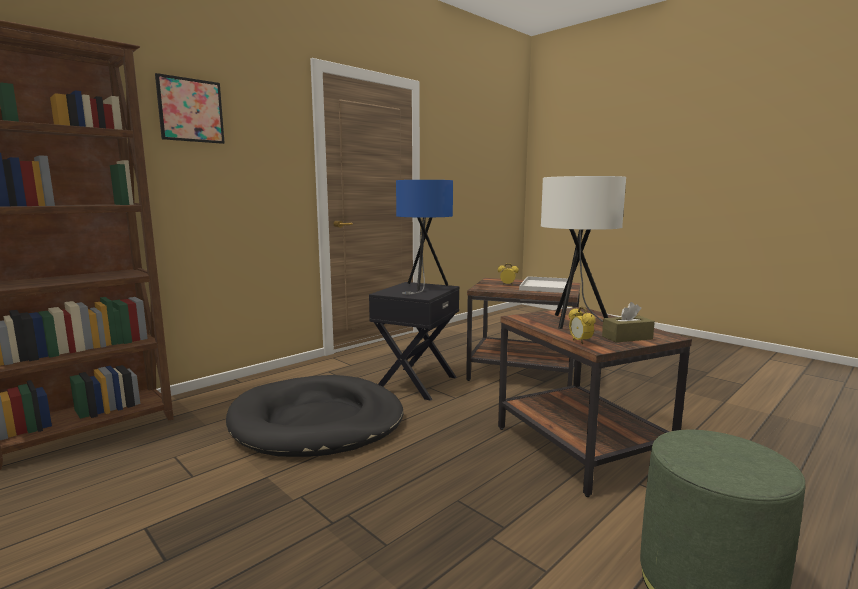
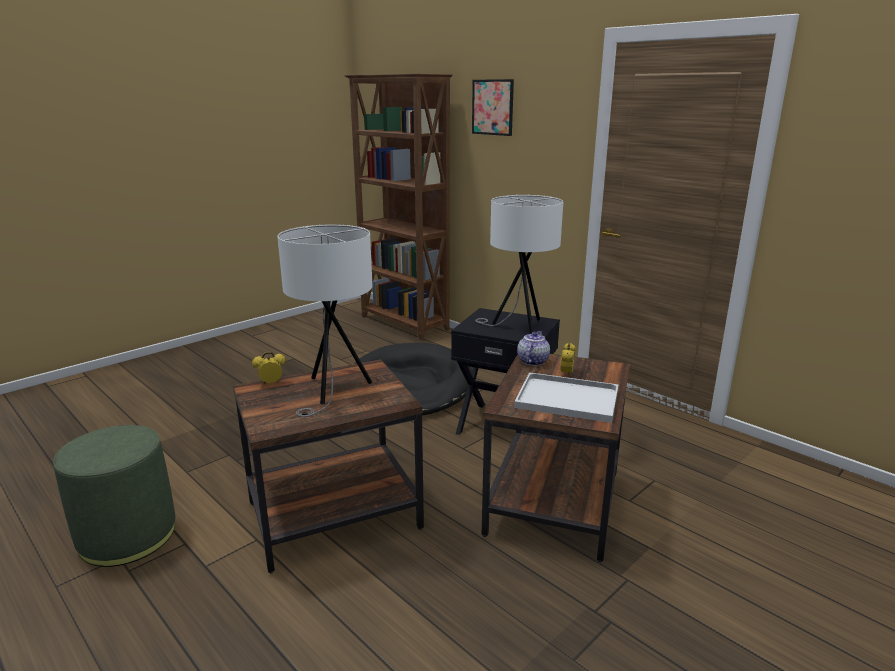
camera: 90 degrees right, 10 degrees up
(423, 288) = (518, 327): blue table lamp -> white table lamp
(488, 289) = (532, 361): none -> teapot
(627, 337) = (272, 407): brown tissue box -> none

